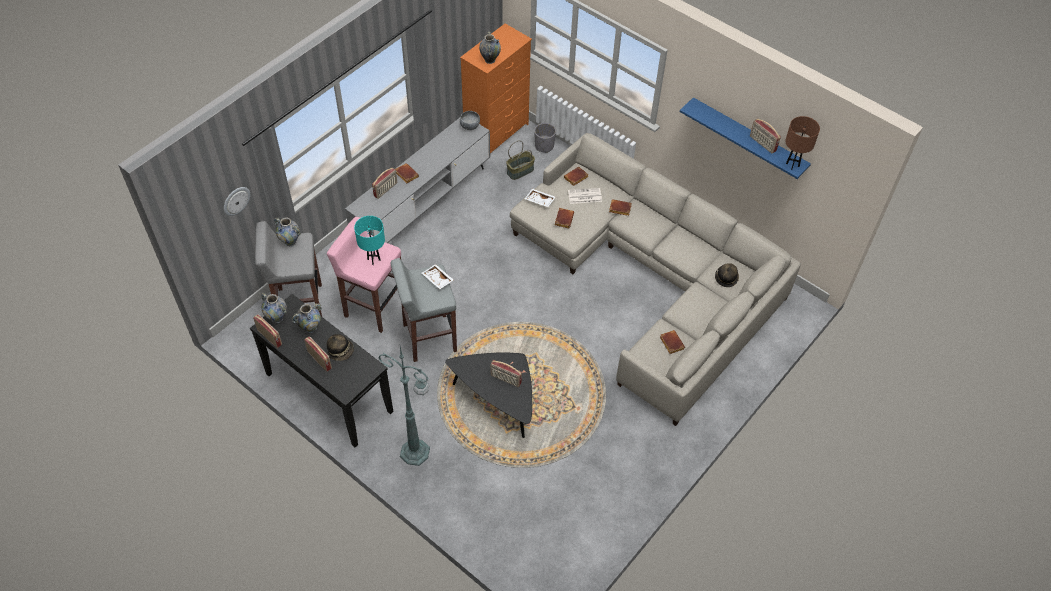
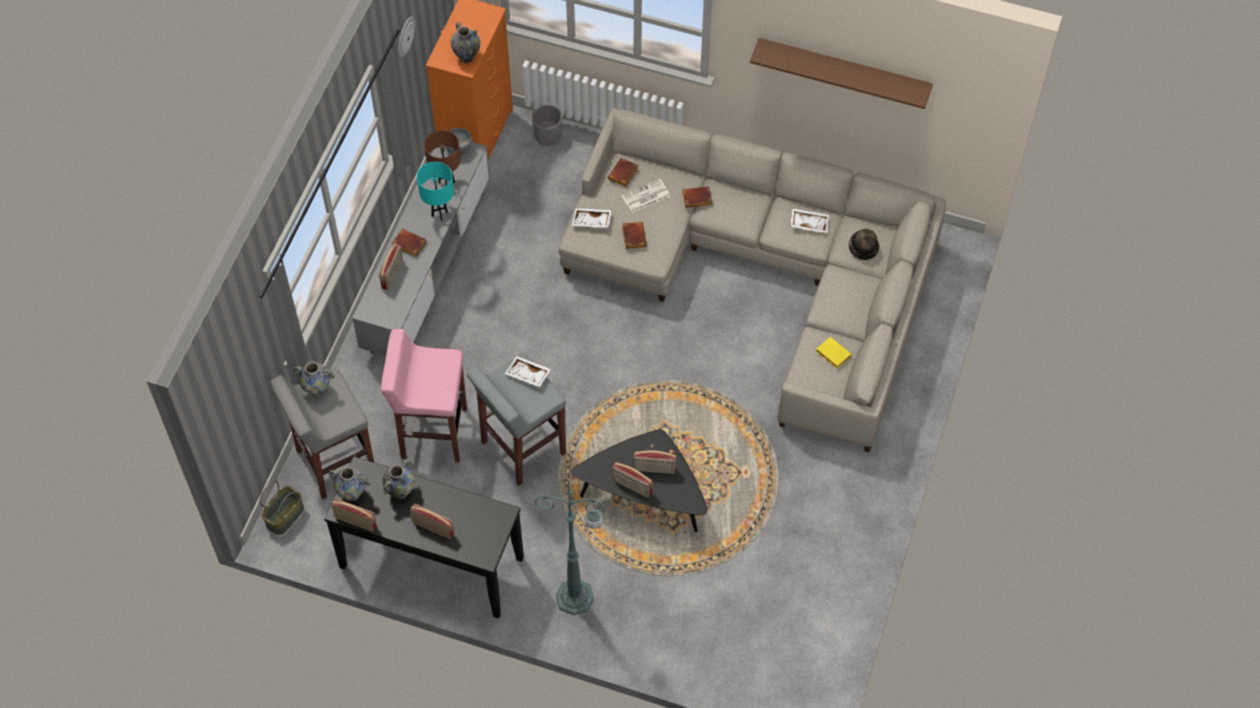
camera: 20 degrees left, 5 degrees up
(236, 200) = (252, 365): wall clock -> wall clock (405, 36)
(341, 351) = (454, 507): hat -> none
(374, 259) = (436, 376): turquoise table lamp -> turquoise table lamp (439, 214)
(520, 171) = (532, 181): basket -> basket (284, 516)
(670, 343) = (832, 354): brown book -> yellow book
(693, 249) = (809, 223): none -> white tray
(748, 138) = (843, 70): blue shelf -> brown shelf
(762, 144) = (866, 75): radio -> radio (632, 486)
(792, 165) = (912, 92): brown table lamp -> brown table lamp (446, 182)

